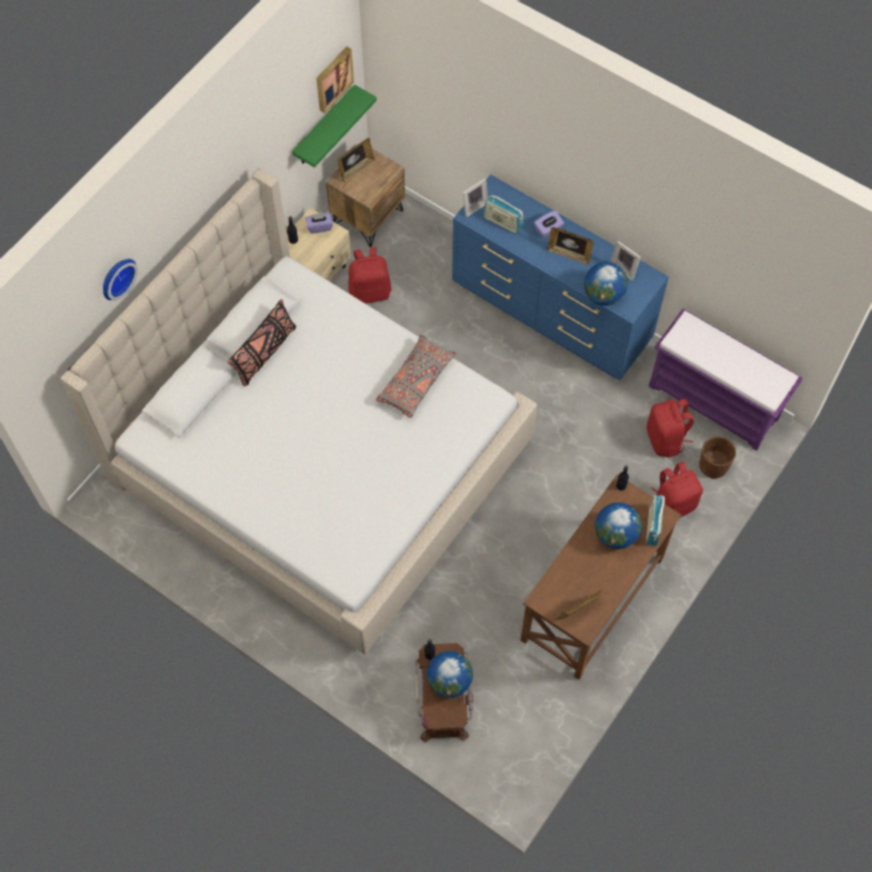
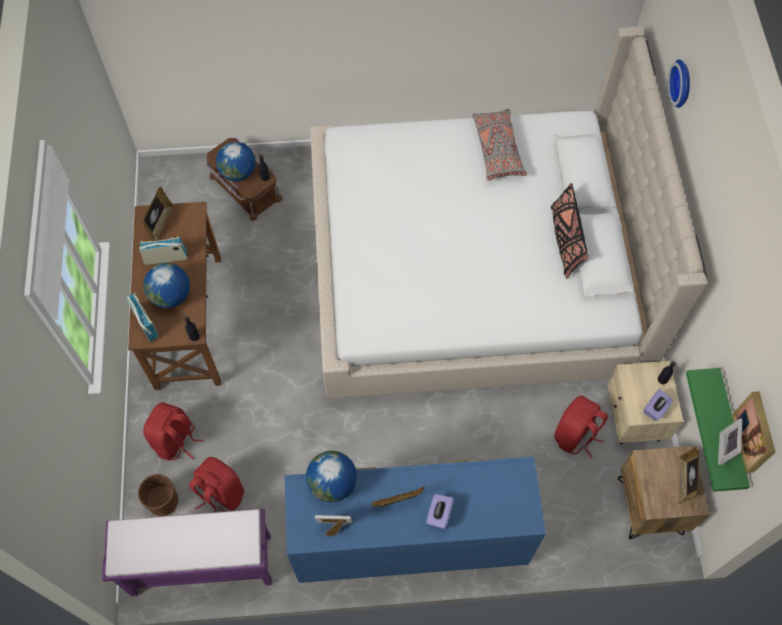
camera: 140 degrees right, 0 degrees up
(416, 381) = (431, 305): grey pillow -> grey pillow (497, 150)
(473, 206) = (528, 484): picture frame -> picture frame (727, 449)
(502, 222) = (486, 488): radio -> radio (166, 258)

